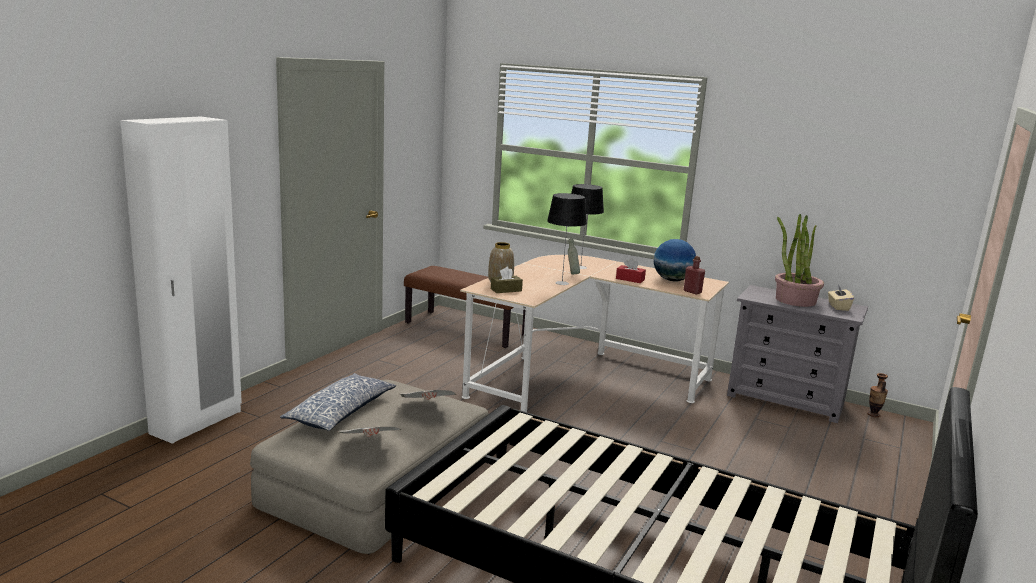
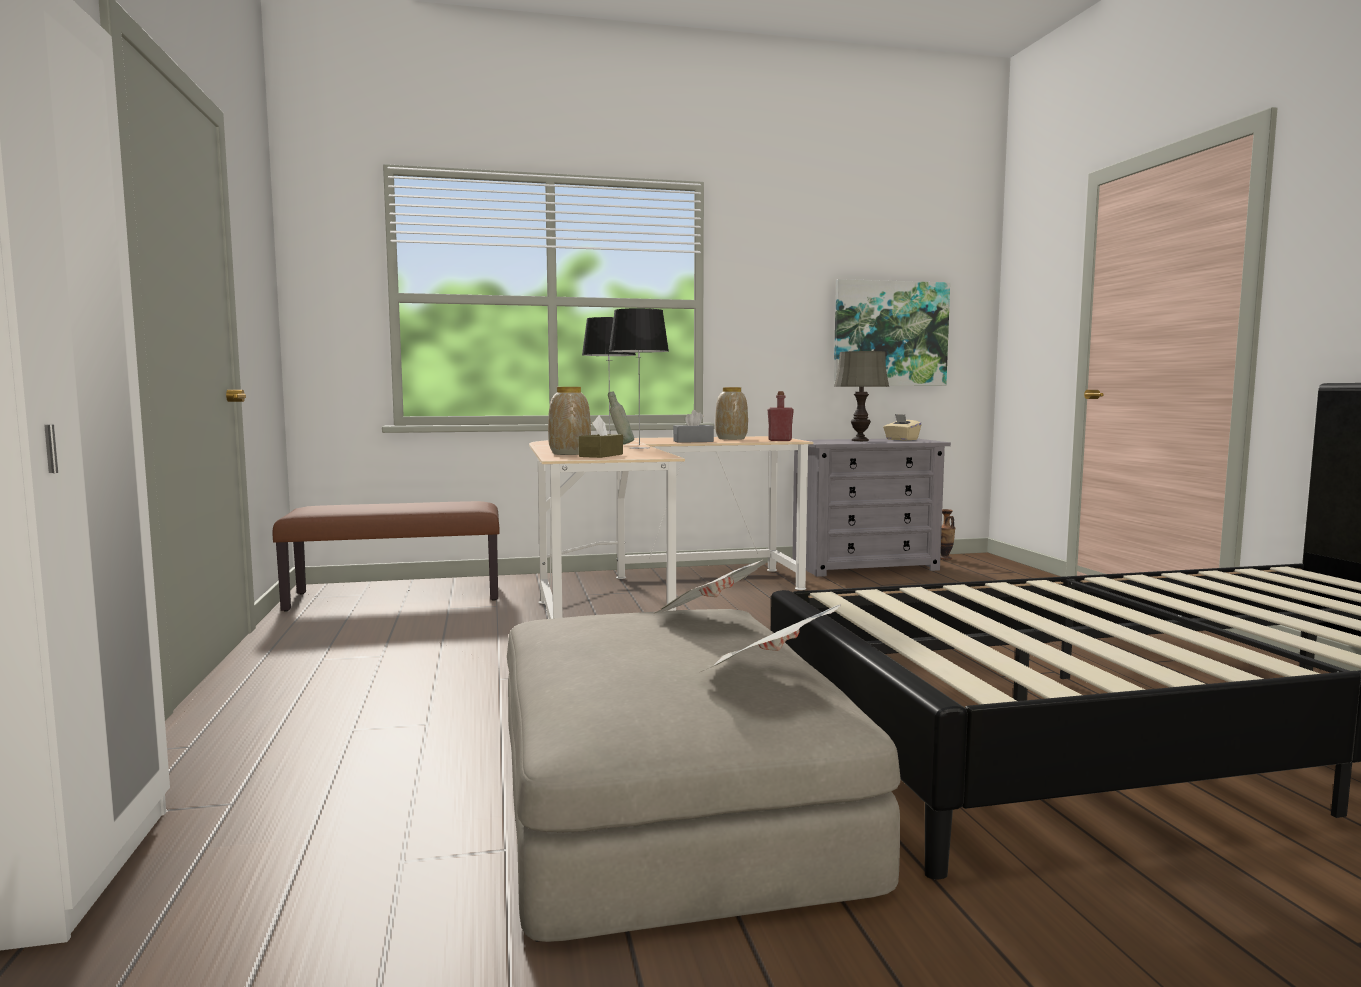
camera: 40 degrees left, 10 degrees down
(342, 412) = (598, 660): pillow -> none
(630, 279) = (693, 441): red tissue box -> grey tissue box
(672, 280) = (732, 439): globe -> vase
(795, 300) = (860, 440): potted plant -> grey table lamp
(859, 213) = (890, 334): none -> picture

